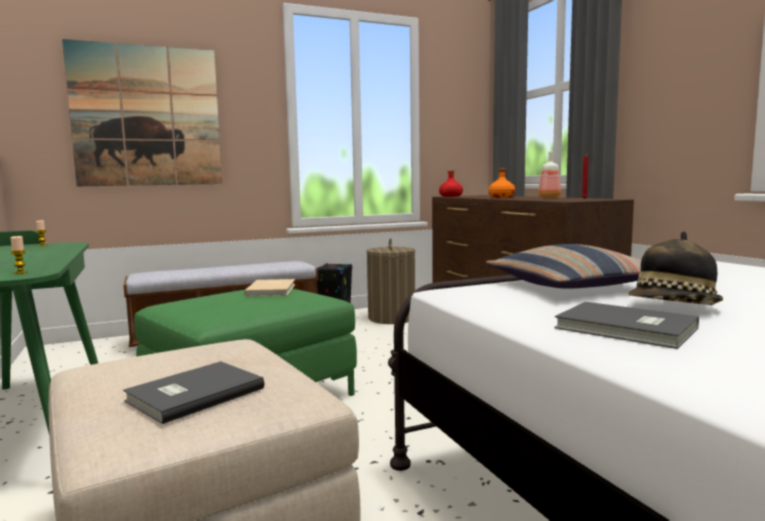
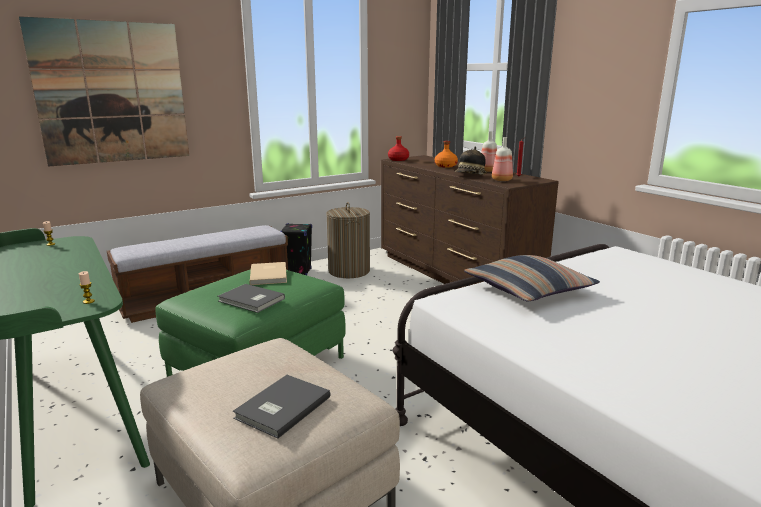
camera: 10 degrees left, 10 degrees up
(561, 199) = (501, 180): none -> bottle
(626, 329) = (577, 346): grey book -> grey book (251, 300)
(673, 308) = (602, 318): hat -> hat (470, 176)

